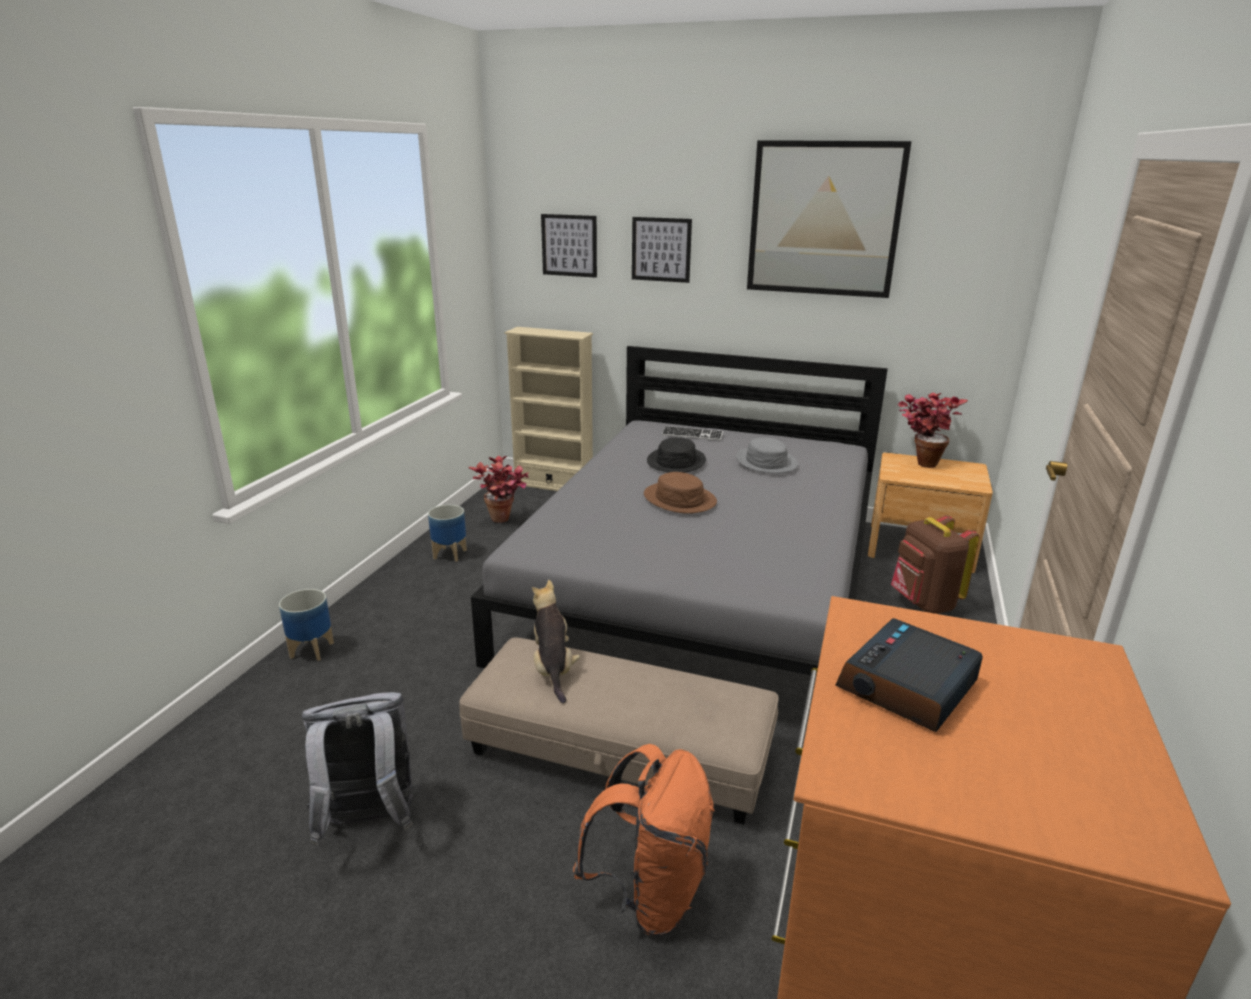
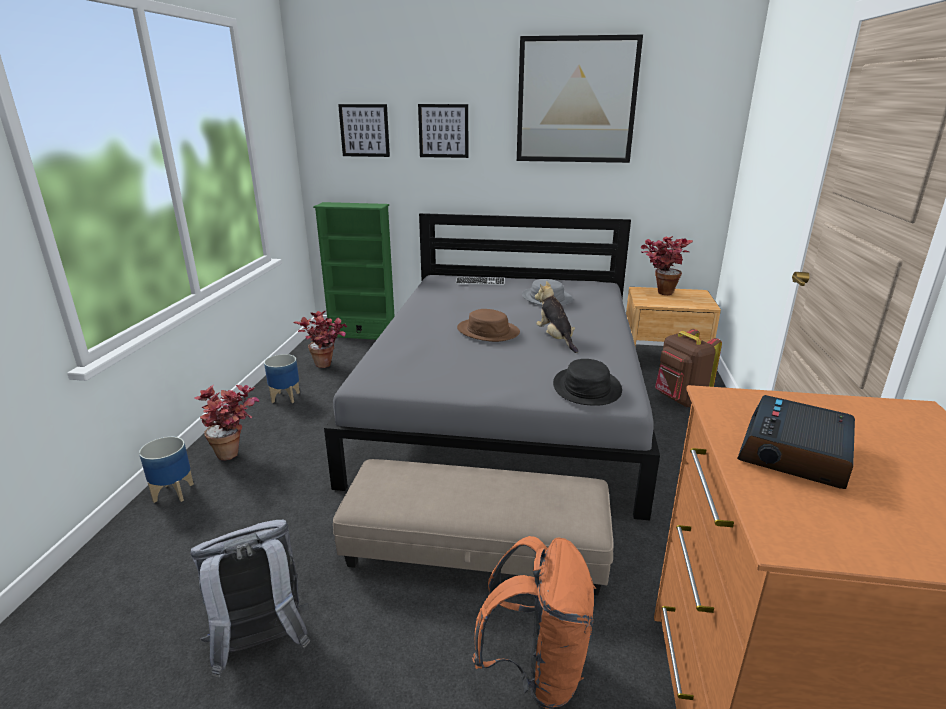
camera: 10 degrees left, 0 degrees up
(384, 613) = (236, 453): none -> potted plant
(553, 485) = (362, 334): beige bookcase -> green bookcase
(553, 668) = (412, 482): plush toy -> plush toy (555, 339)
(676, 461) = (474, 303): black hat -> black hat (586, 388)

